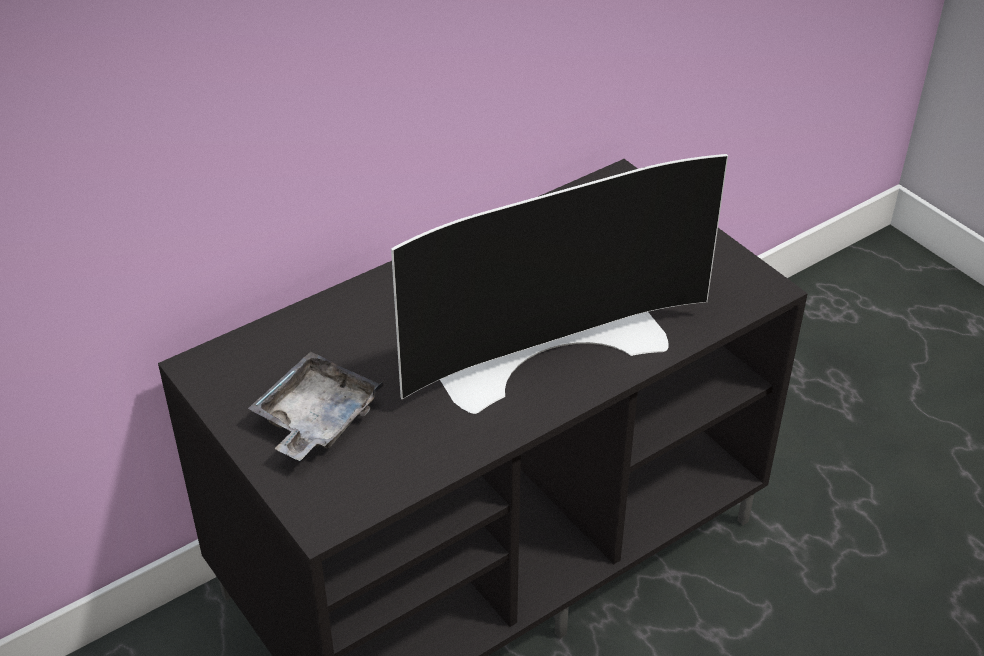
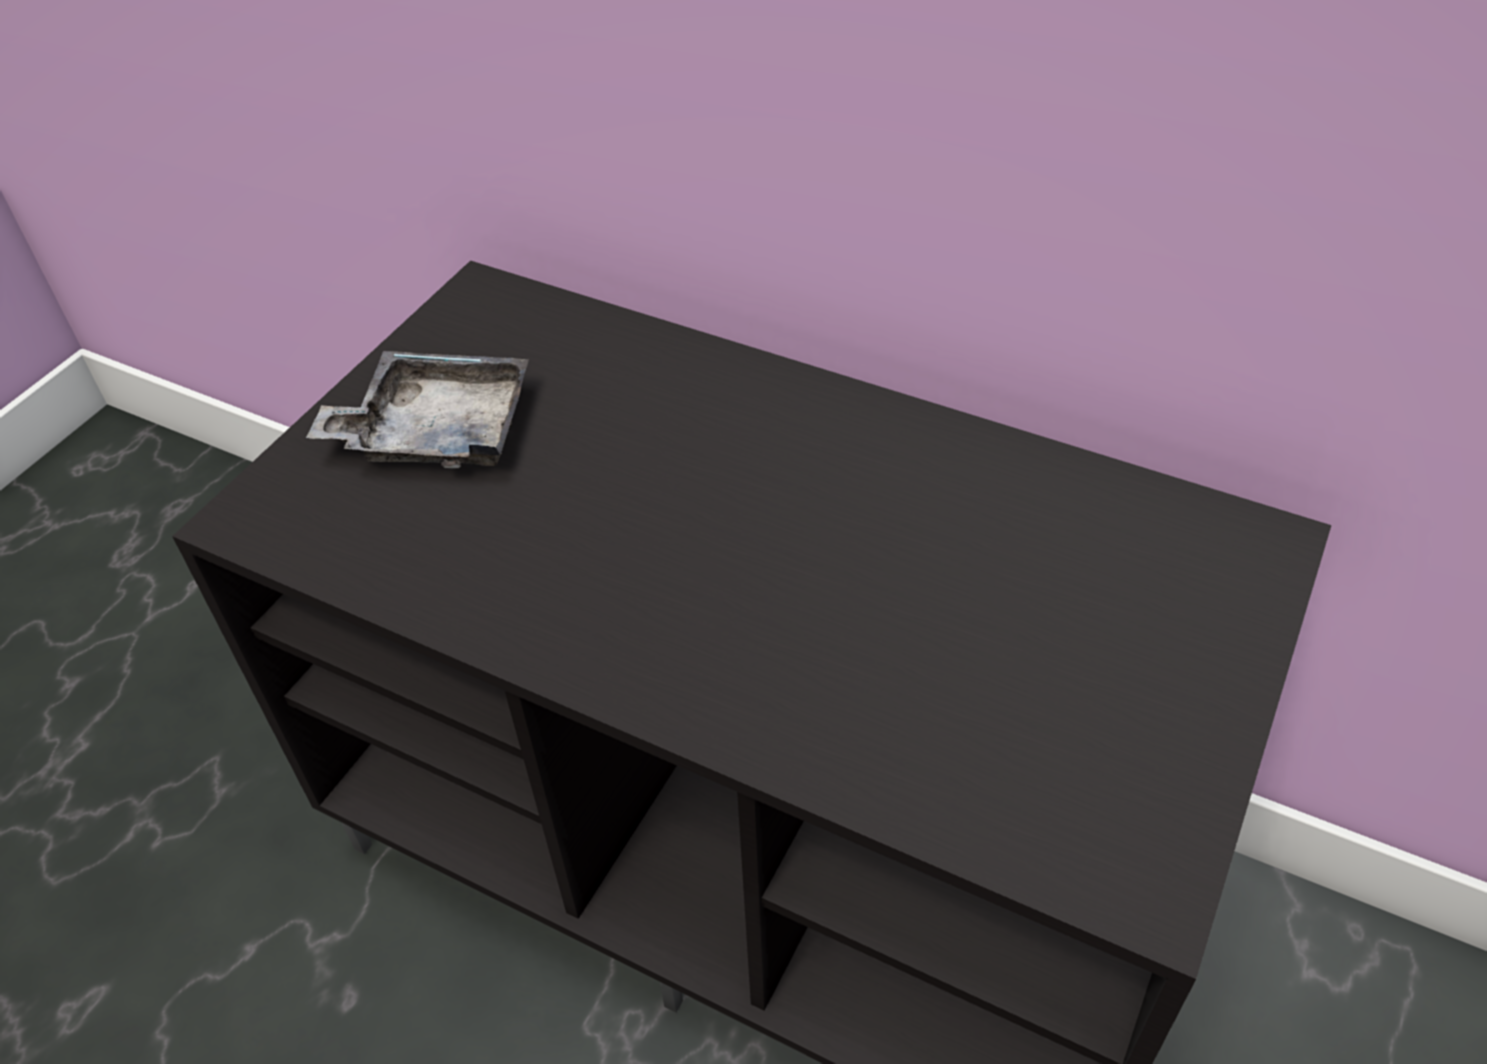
camera: 65 degrees right, 5 degrees up
(550, 347) = (741, 619): television -> none

